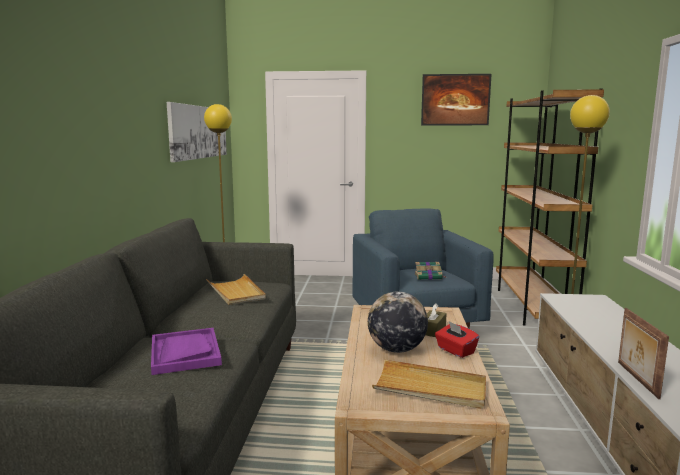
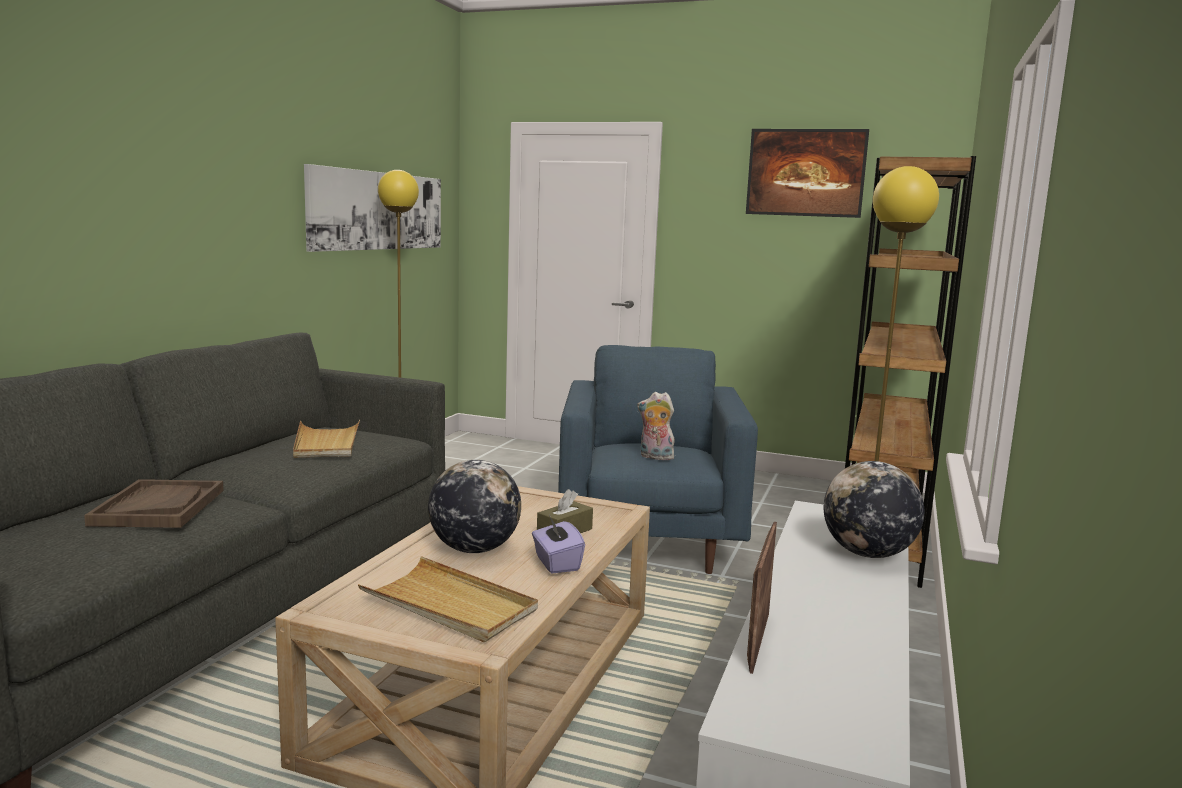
camera: 15 degrees right, 0 degrees up
(185, 352) = (158, 507): purple tray -> brown tray
(429, 277) = (655, 457): book -> plush toy
(455, 351) = (556, 563): red tissue box -> purple tissue box
(617, 319) = (868, 554): none -> globe

